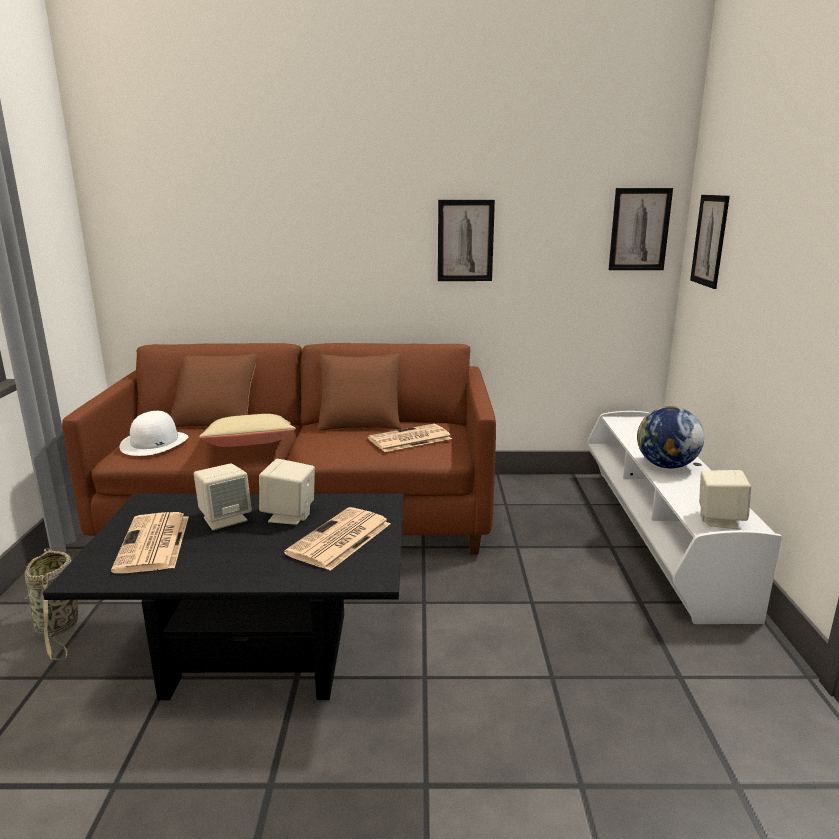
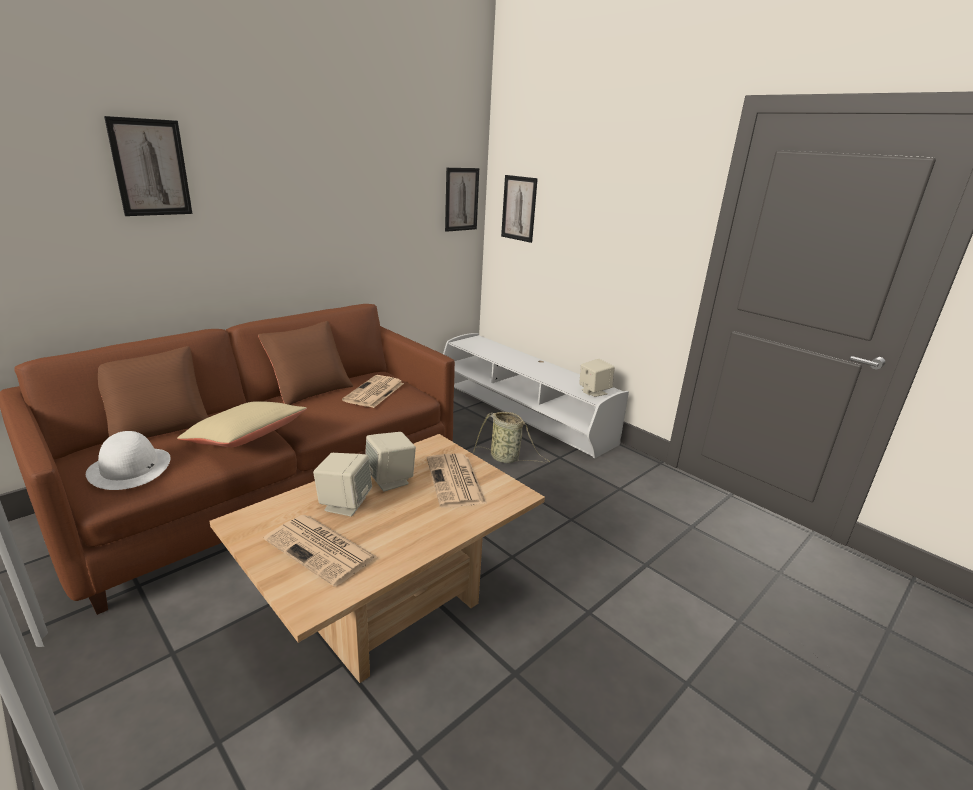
camera: 45 degrees left, 5 degrees up
(58, 628) = (162, 698): basket -> basket (506, 458)
(259, 653) = (389, 605): black coffee table -> beige coffee table
(465, 241) = (347, 213): picture -> picture (150, 168)
(665, 466) = (528, 367): globe -> none

